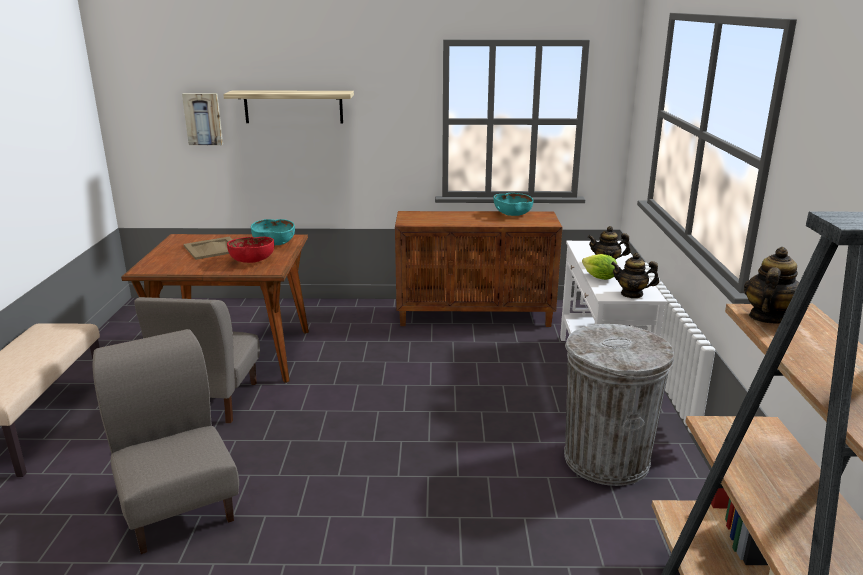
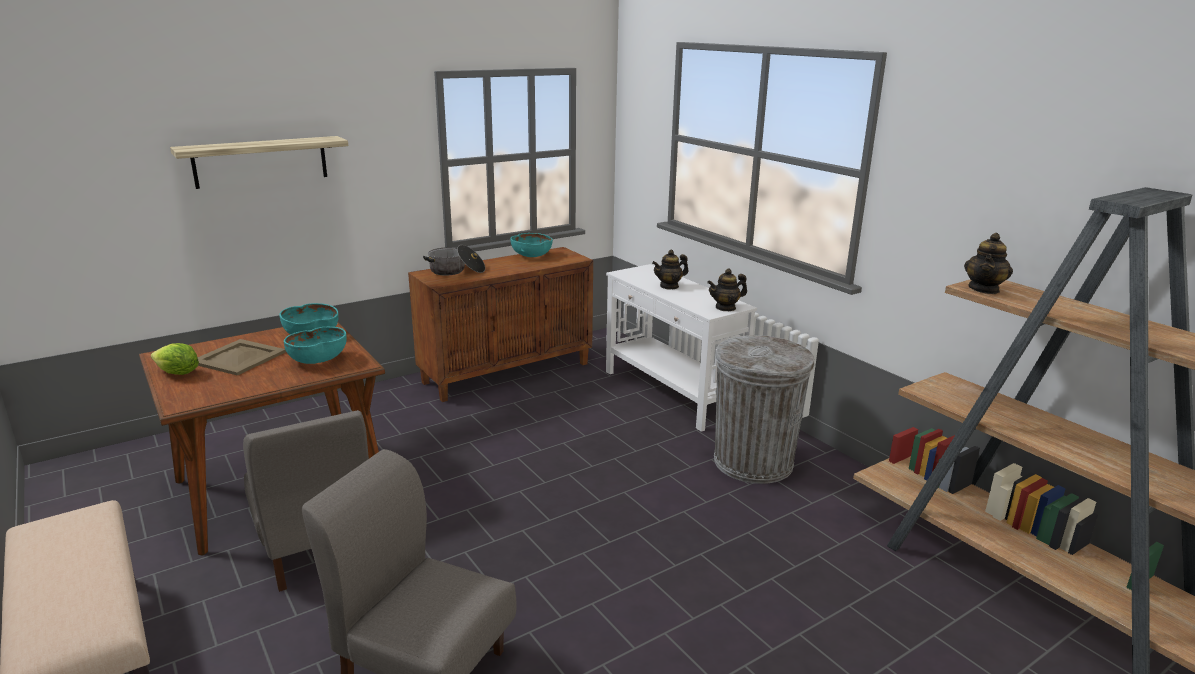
camera: 35 degrees left, 0 degrees up
(203, 119) = (129, 189): picture -> none
(252, 261) = (318, 360): red bowl -> turquoise bowl
(433, 216) = (456, 271): none -> cooking pot
(599, 278) = (682, 300): lettuce -> lettuce (178, 373)
(768, 317) = (984, 289): teapot -> teapot turned 150 degrees counterclockwise

